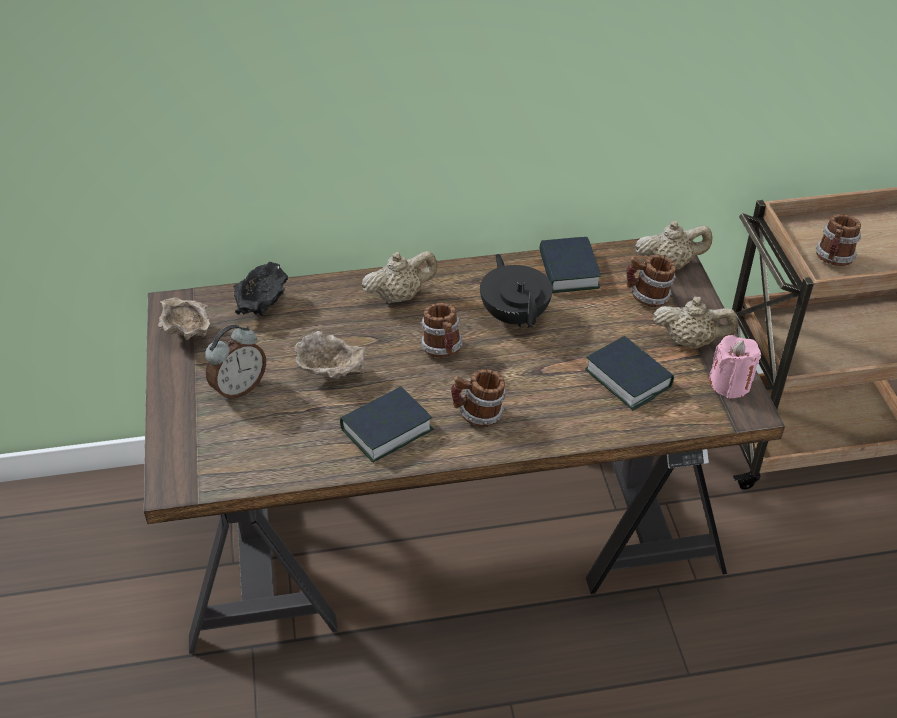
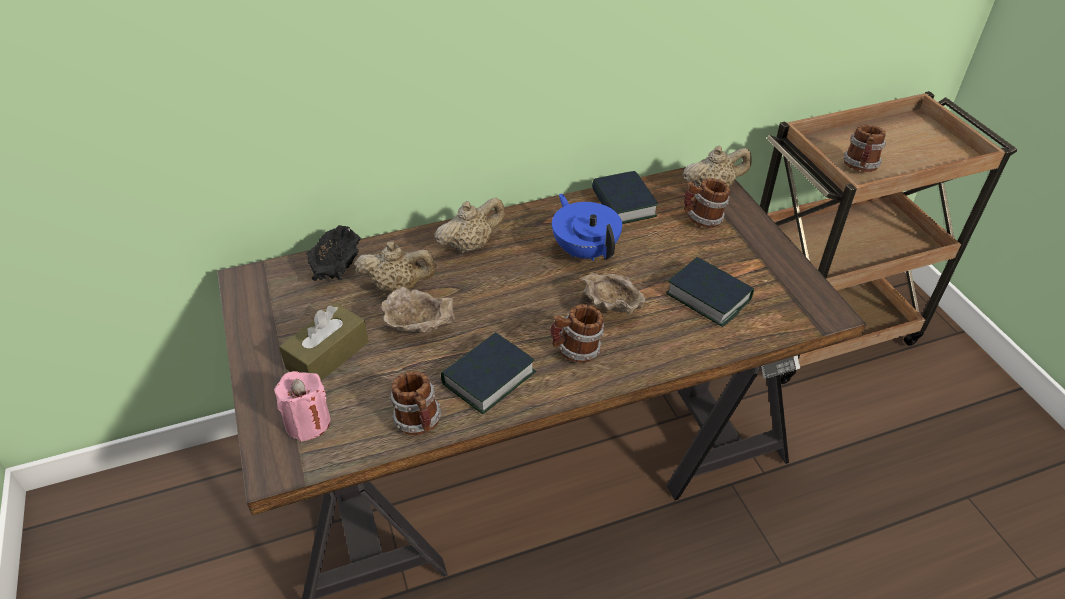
camera: 10 degrees left, 0 degrees up
(187, 334) = (265, 307): beige bowl -> beige bowl (611, 309)
(239, 388) = (328, 355): alarm clock -> brown tissue box
(443, 350) = (525, 291): mug -> mug (419, 423)
(514, 315) = (585, 250): black teapot -> blue teapot
(690, 342) = (754, 255): beige teapot -> beige teapot (399, 286)
(730, 384) = (803, 290): pink candle -> pink candle (308, 422)

